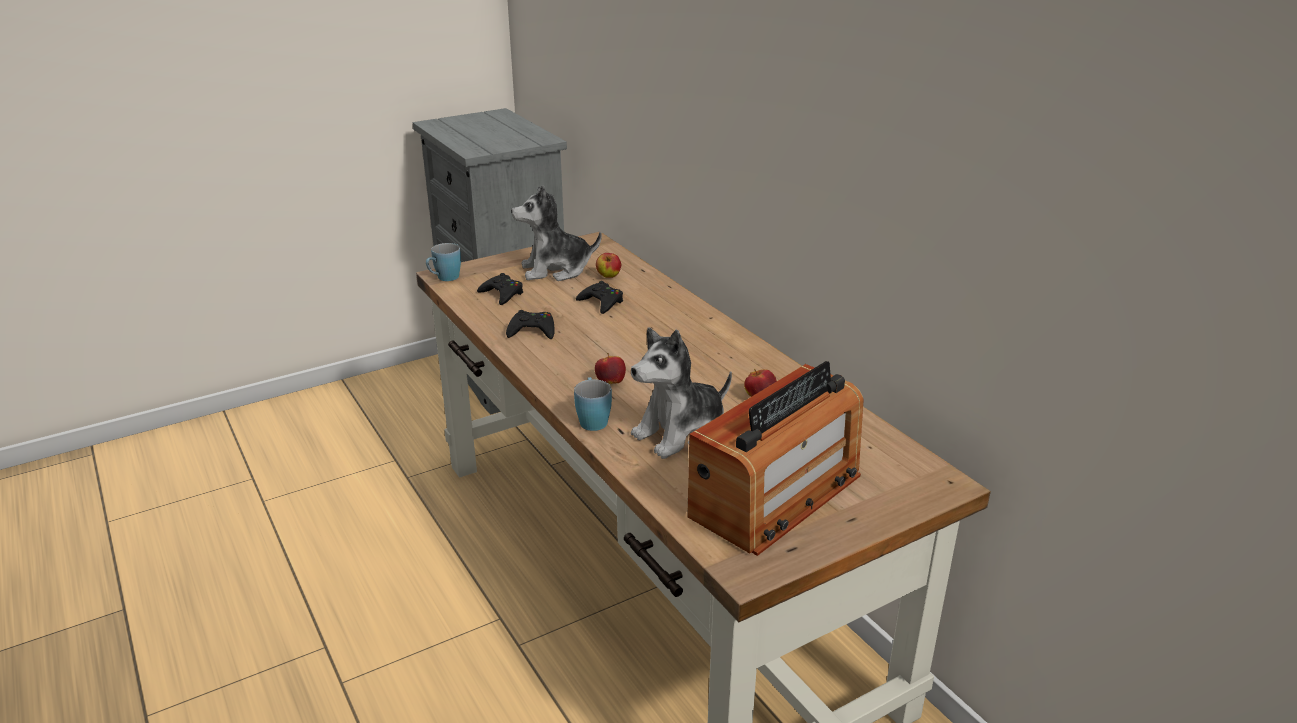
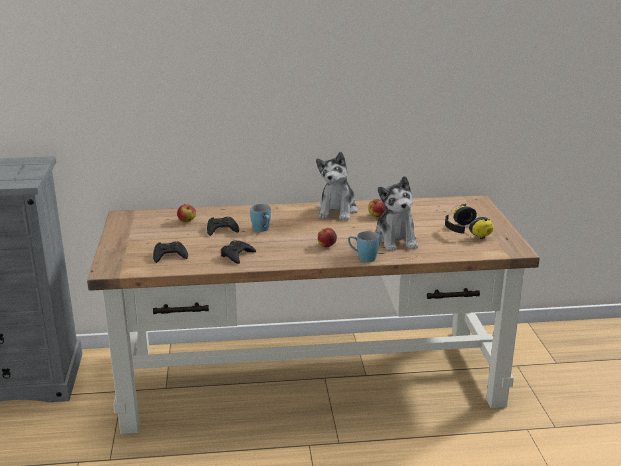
camera: 65 degrees left, 5 degrees down
(444, 278) = (115, 271): blue mug -> blue mug (262, 230)
(556, 270) = (154, 234): plush toy -> plush toy (337, 211)
(776, 495) = (464, 232): radio -> headphones

